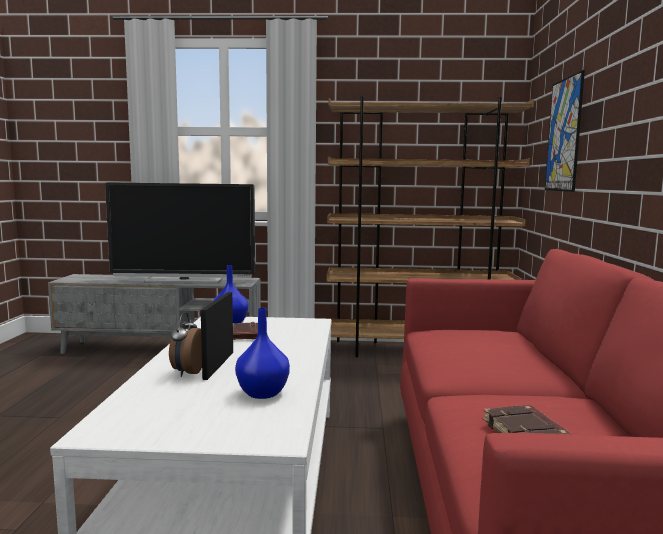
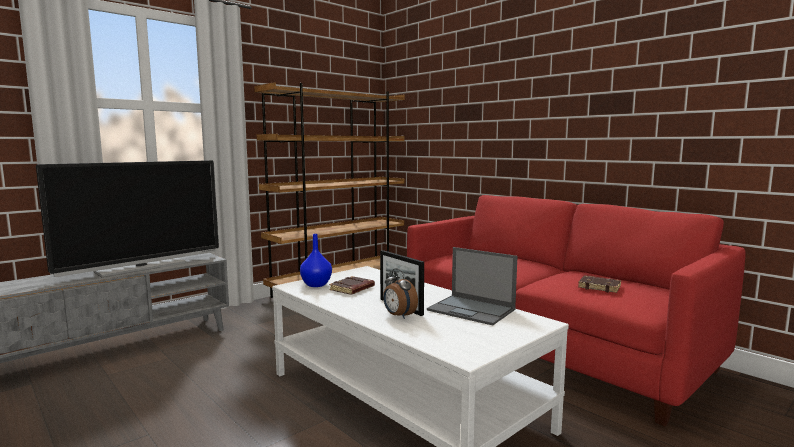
camera: 45 degrees left, 0 degrees up
(263, 393) = (472, 310): blue vase -> laptop
(564, 135) = (440, 121): picture -> none

